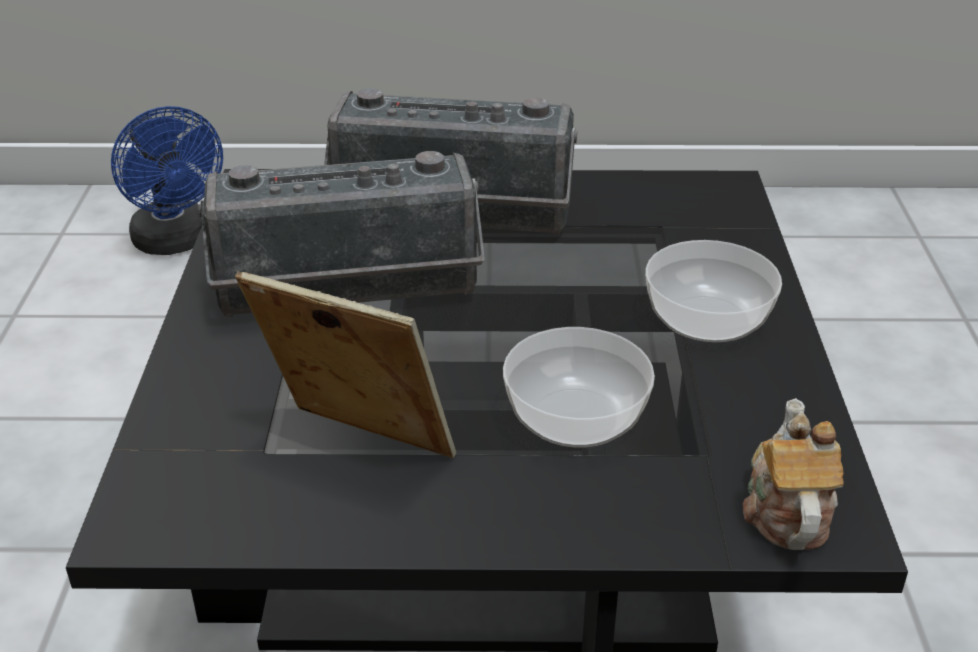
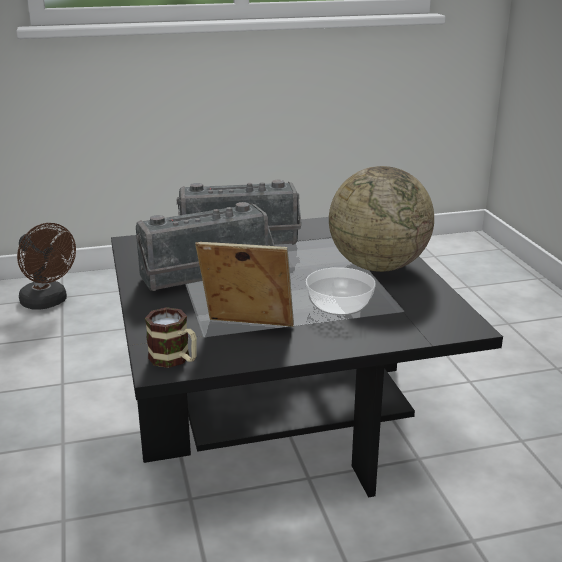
camera: 15 degrees left, 10 degrees down
(177, 242) = (48, 302): blue fan -> brown fan
(178, 506) = (175, 360): none -> mug
(705, 318) = (377, 266): bowl -> globe
(786, 510) = (445, 324): teapot -> none

